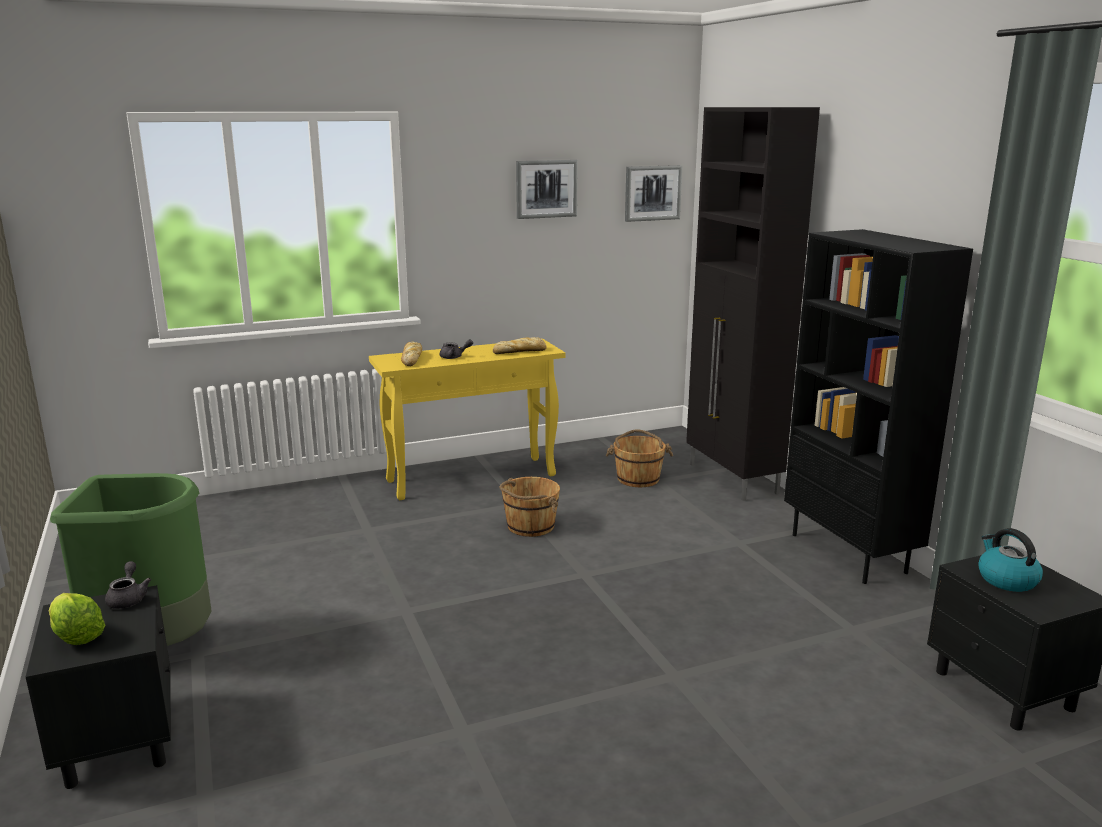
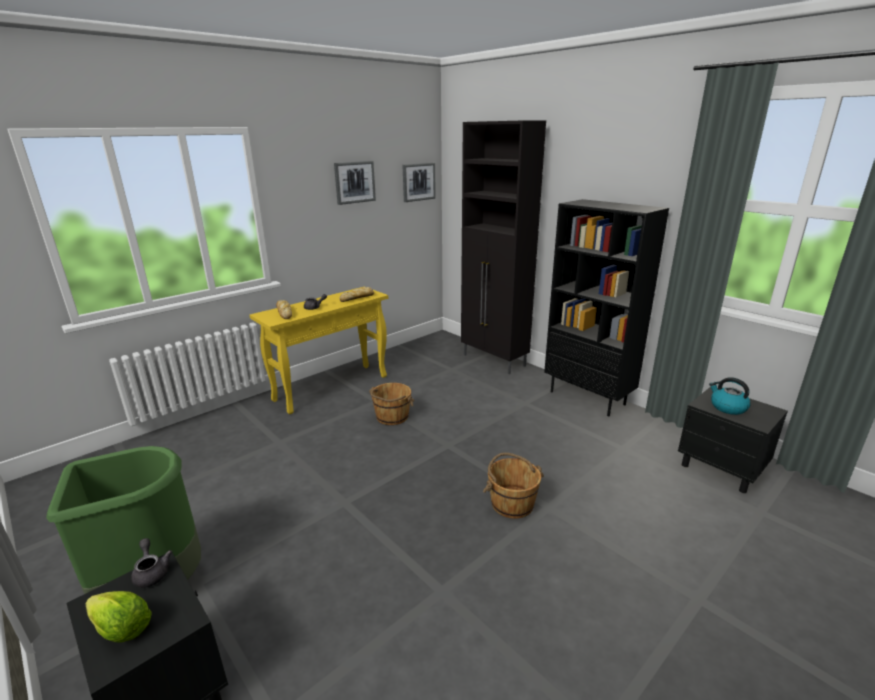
camera: 20 degrees left, 5 degrees up
(638, 478) = (439, 370): brown bucket -> brown bucket (511, 503)

